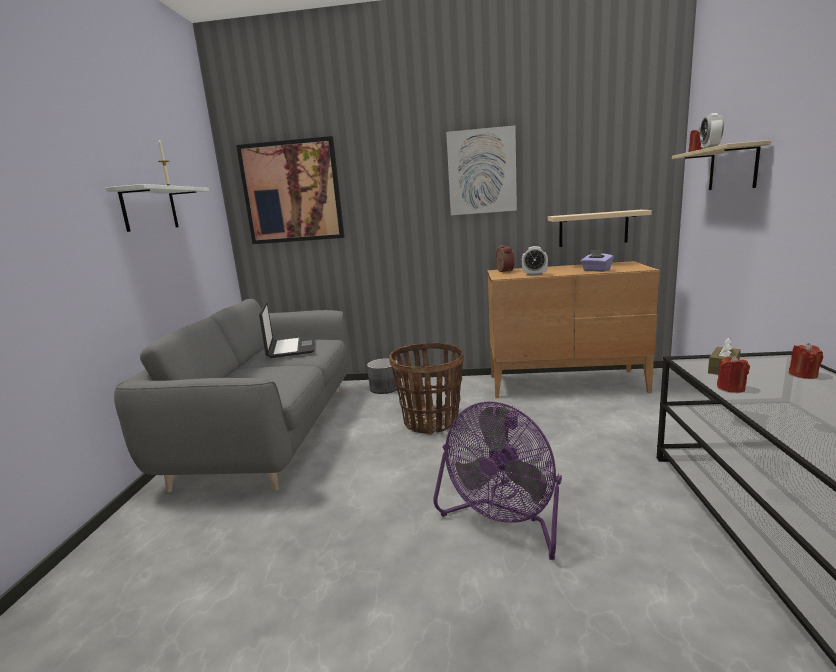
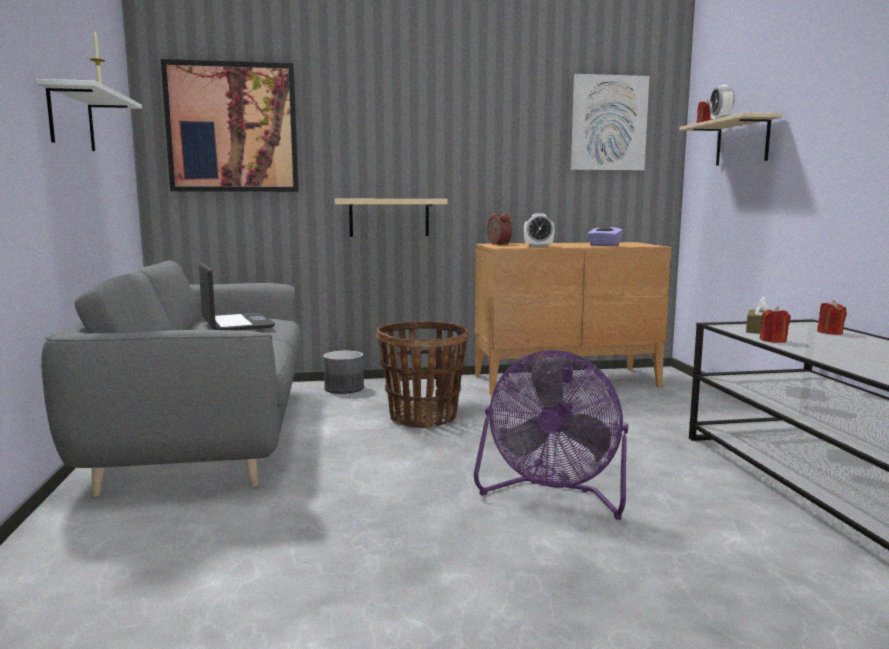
camera: 15 degrees left, 5 degrees down
(481, 172) = (473, 126): picture -> picture (608, 123)
(593, 228) = (594, 202): beige shelf -> beige shelf (389, 217)

